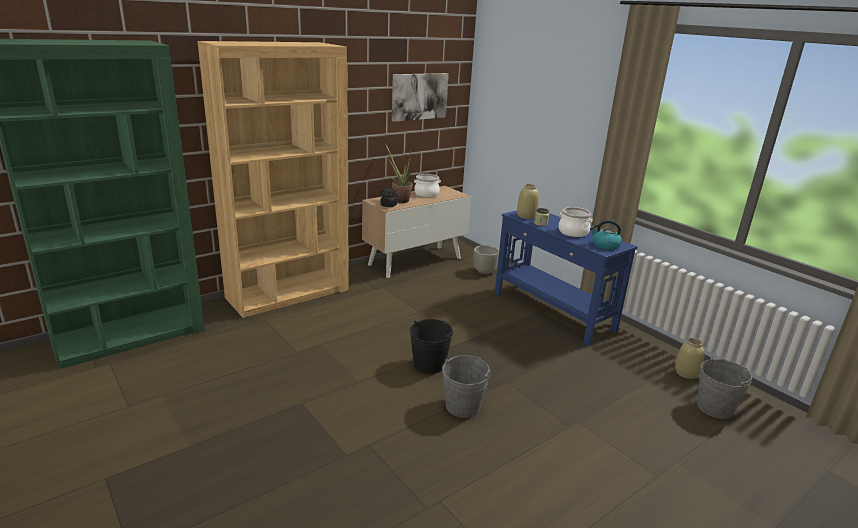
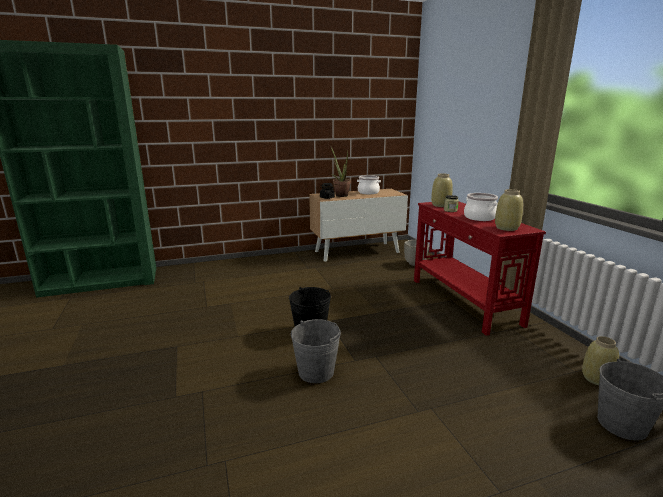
camera: 20 degrees right, 5 degrees down
(288, 294) = (236, 265): brown bookcase -> none
(419, 96) = (364, 107): picture -> none
(552, 312) = (463, 301): blue console table -> red console table
(605, 245) = (507, 228): kettle -> beige vase

